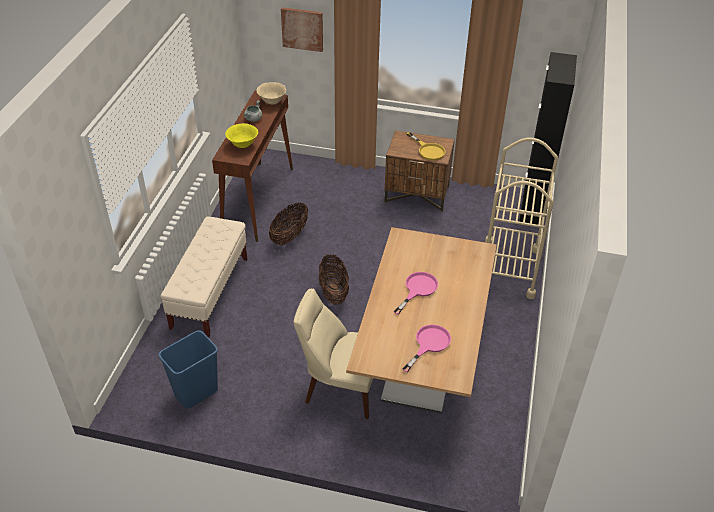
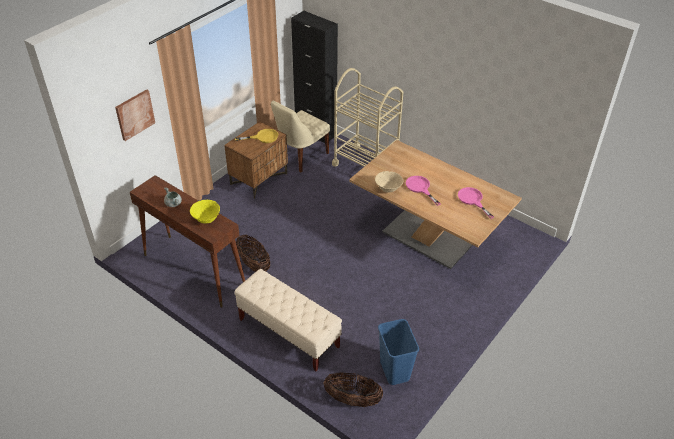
camera: 65 degrees left, 0 degrees up
(272, 102) = (158, 186): beige bowl -> beige bowl (388, 189)
(333, 292) = (334, 258): basket -> basket (352, 399)
(340, 388) = (430, 286): beige chair -> beige chair (300, 157)

